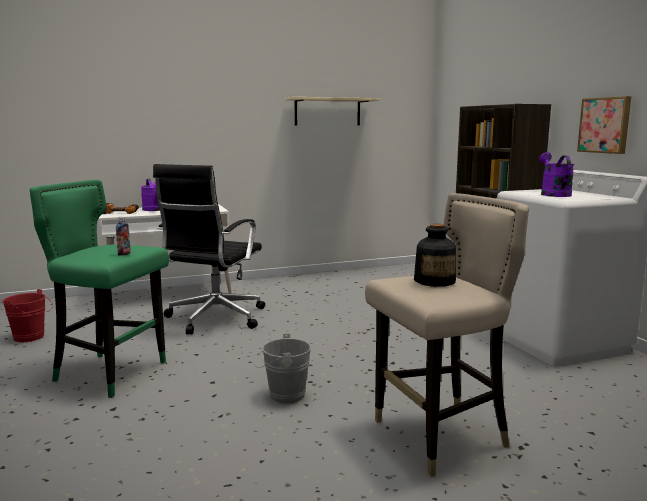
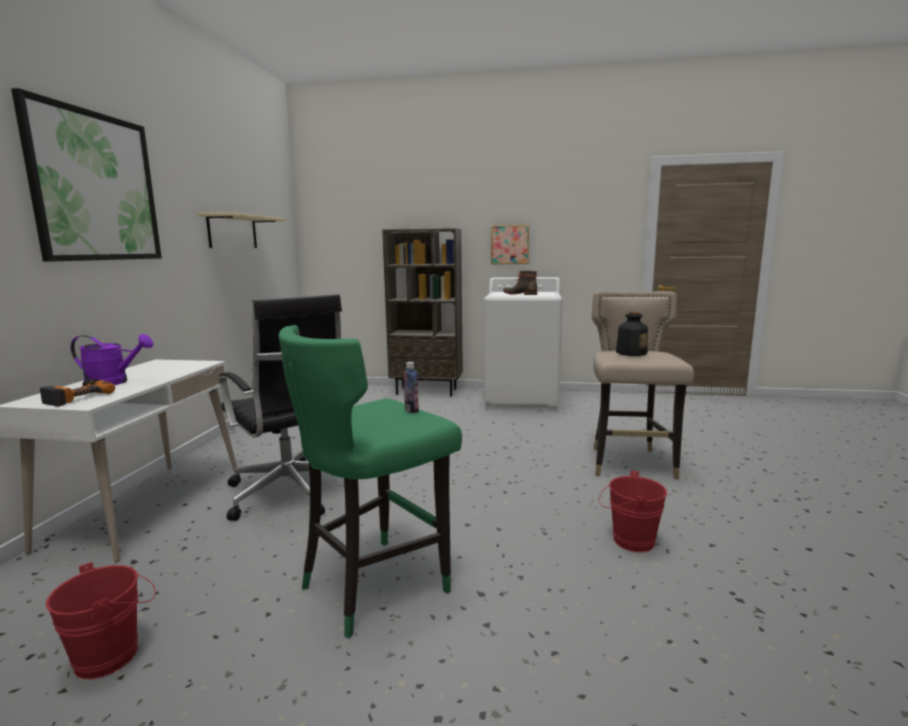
camera: 60 degrees left, 0 degrees up
(187, 86) = (95, 187): none -> picture
(235, 459) = (628, 540): none -> red bucket
(283, 396) = (527, 498): grey bucket -> none
(553, 194) = (520, 294): purple watering can -> boot

